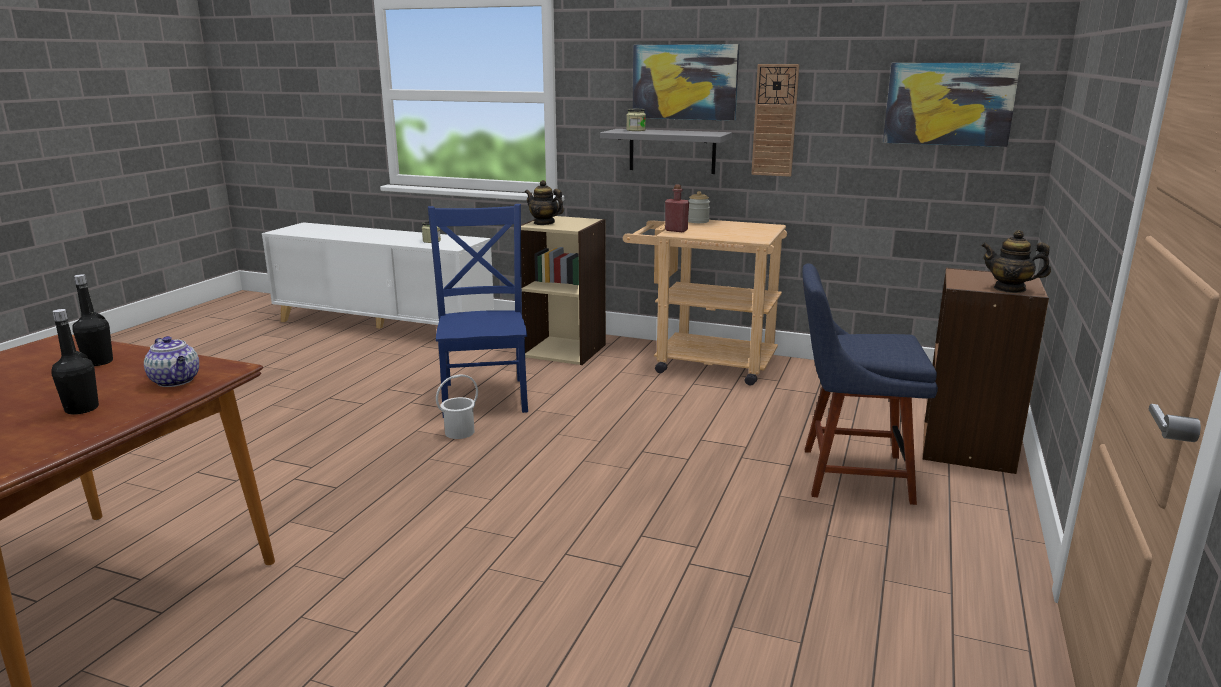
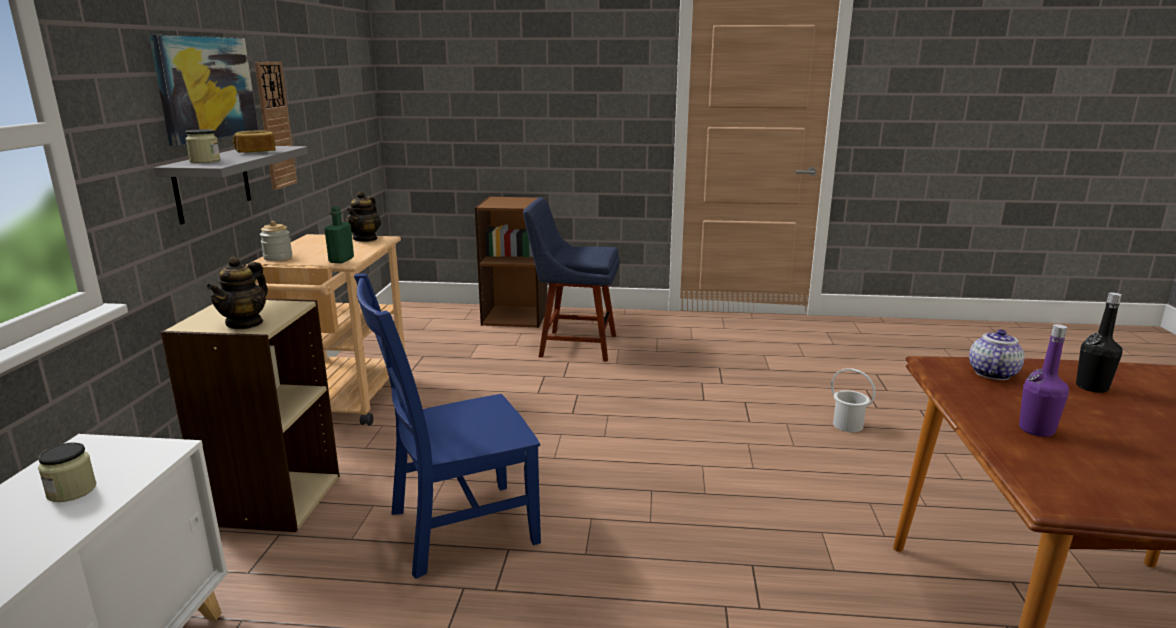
camera: 105 degrees left, 0 degrees up
(98, 362) = (1036, 430): black bottle -> purple bottle
(460, 432) = (577, 518): white bucket -> white bucket (848, 425)
(676, 230) = (341, 260): red bottle -> green bottle
(681, 132) = (256, 152): none -> bread
(849, 475) = (573, 345): blue chair -> blue chair turned 105 degrees clockwise
(948, 104) = (346, 94): picture -> none
(1009, 289) = (530, 200): teapot -> teapot (365, 239)

